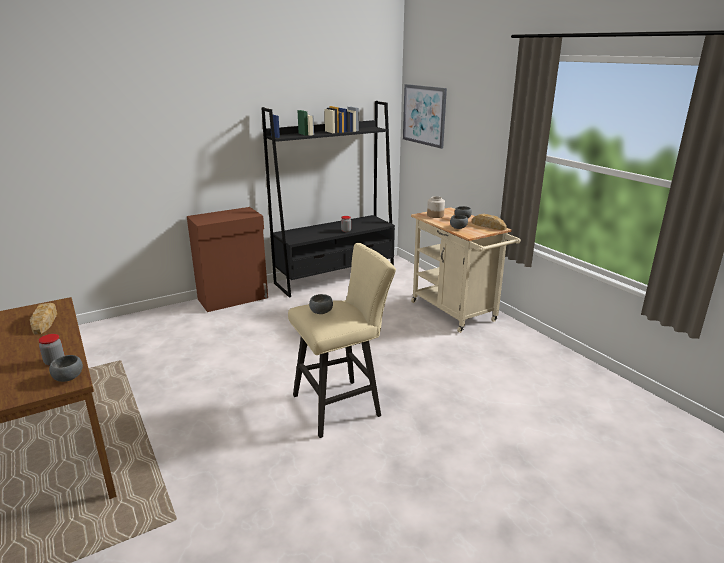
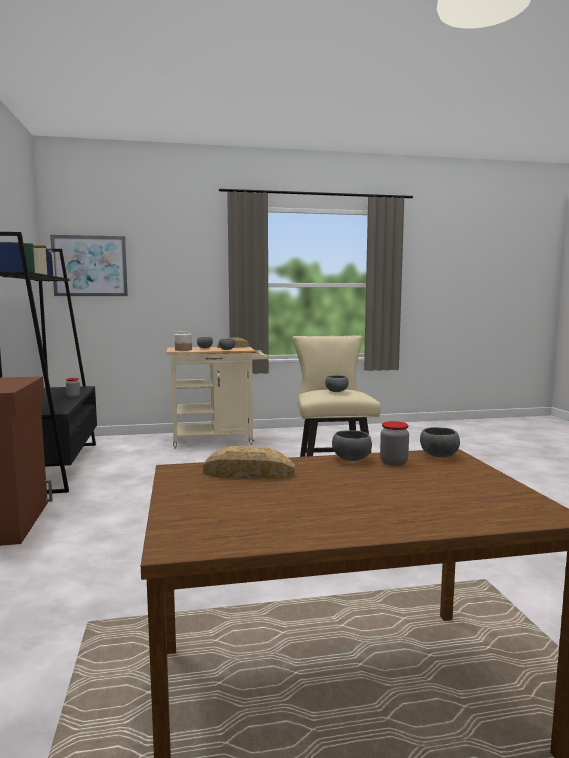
camera: 70 degrees left, 15 degrees down
(66, 347) = (351, 459): none -> grey bowl

